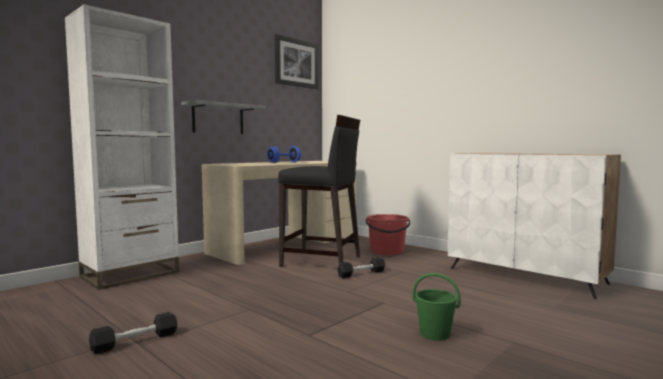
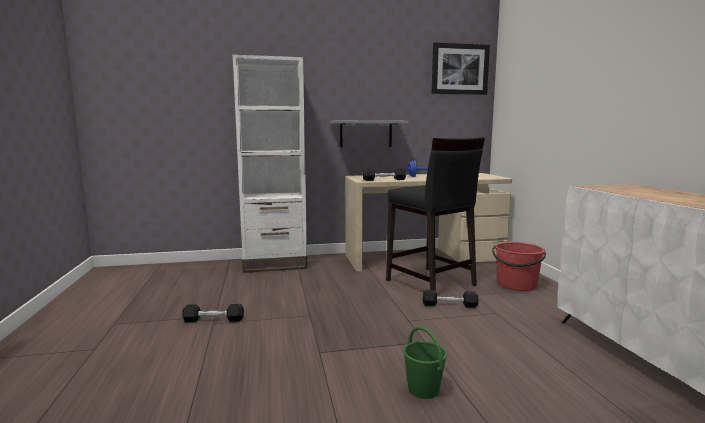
camera: 35 degrees right, 5 degrees up
(257, 164) = (384, 180): none -> black dumbbell

